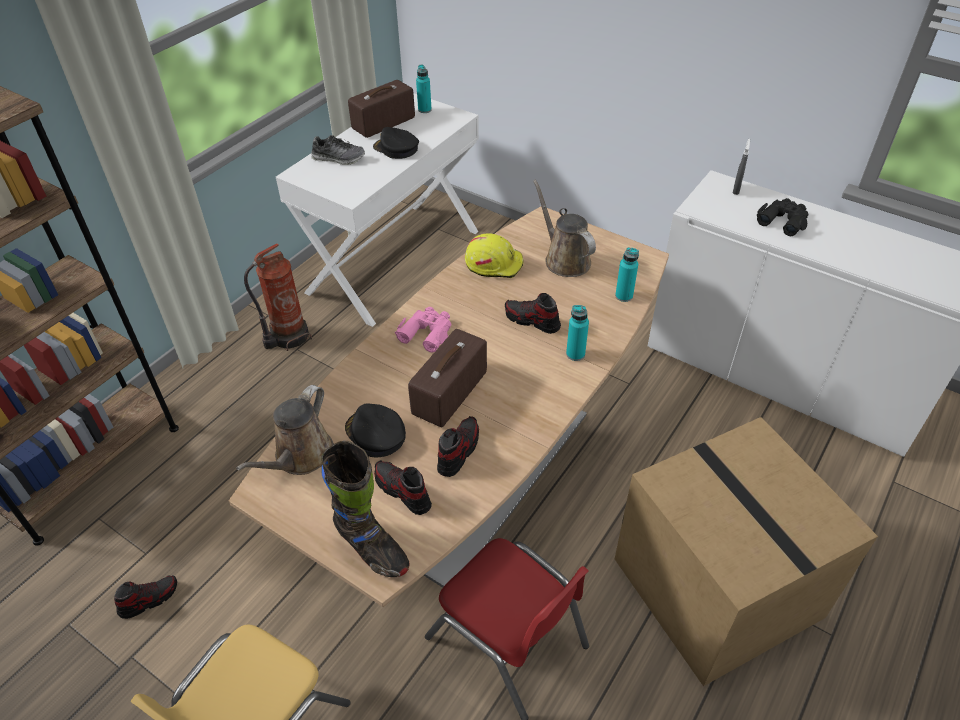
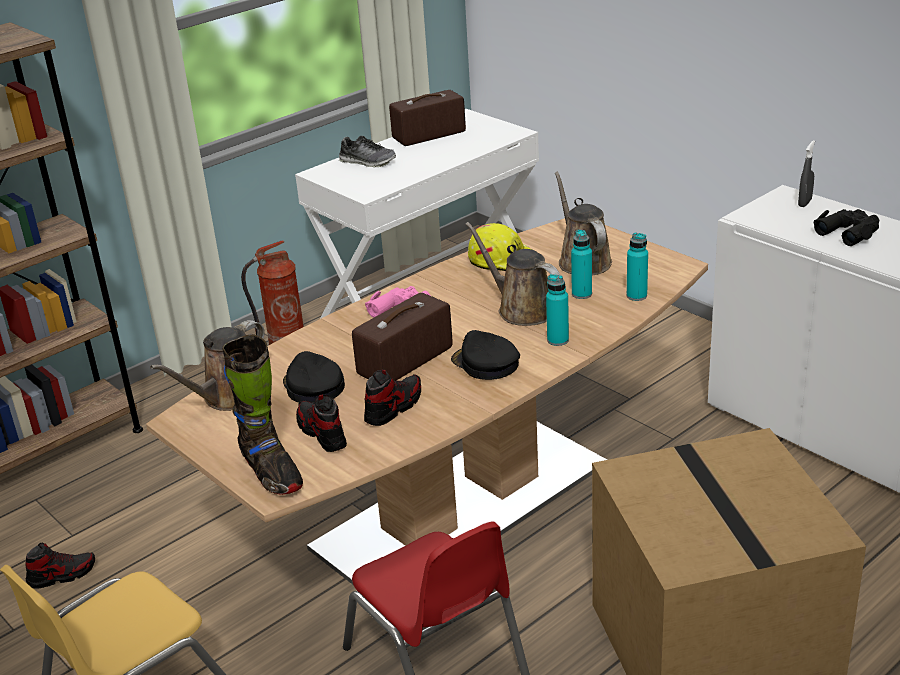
camera: 15 degrees right, 15 degrees down
(396, 148) = (433, 156): black cap -> black cap (485, 363)
(424, 110) = (479, 125): turquoise bottle -> turquoise bottle (581, 294)
(532, 321) = (521, 309): shoe -> brown watering can

